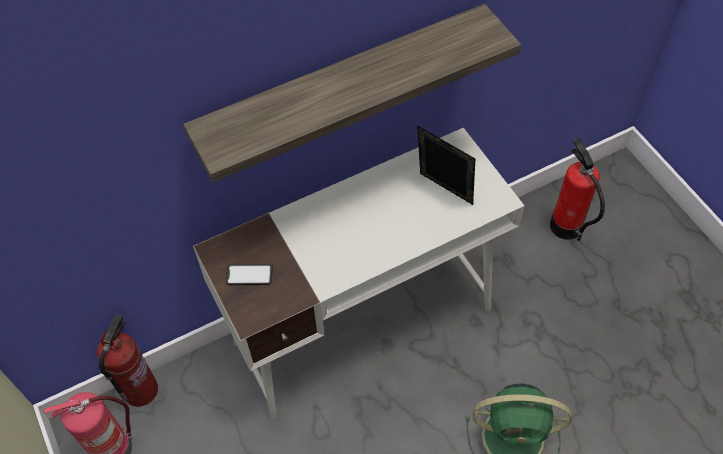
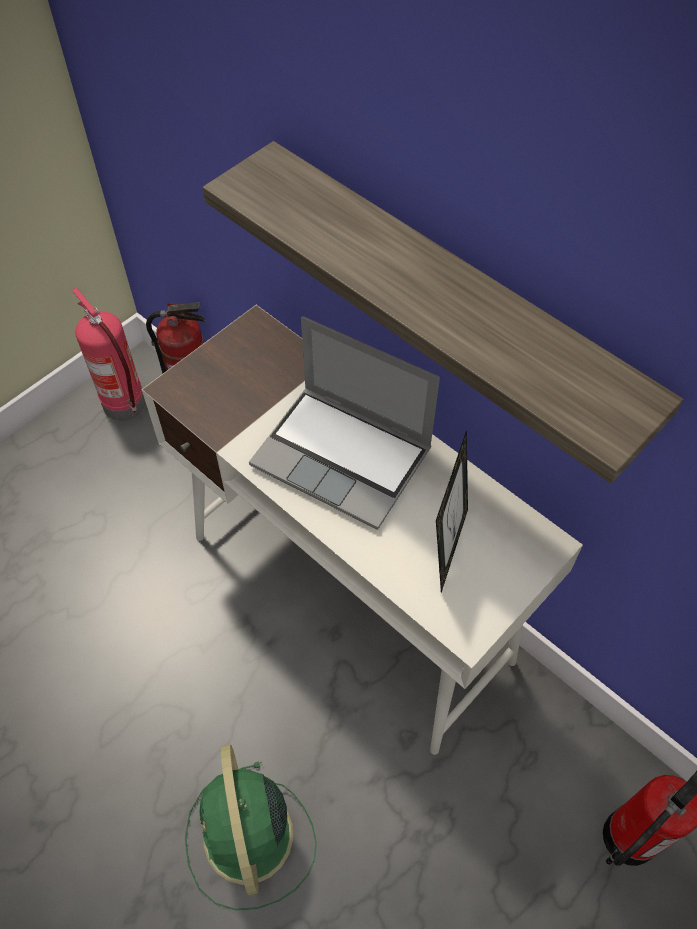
camera: 70 degrees right, 0 degrees up
(249, 275) = (232, 369): phone -> none
(355, 227) = (344, 457): none -> laptop

